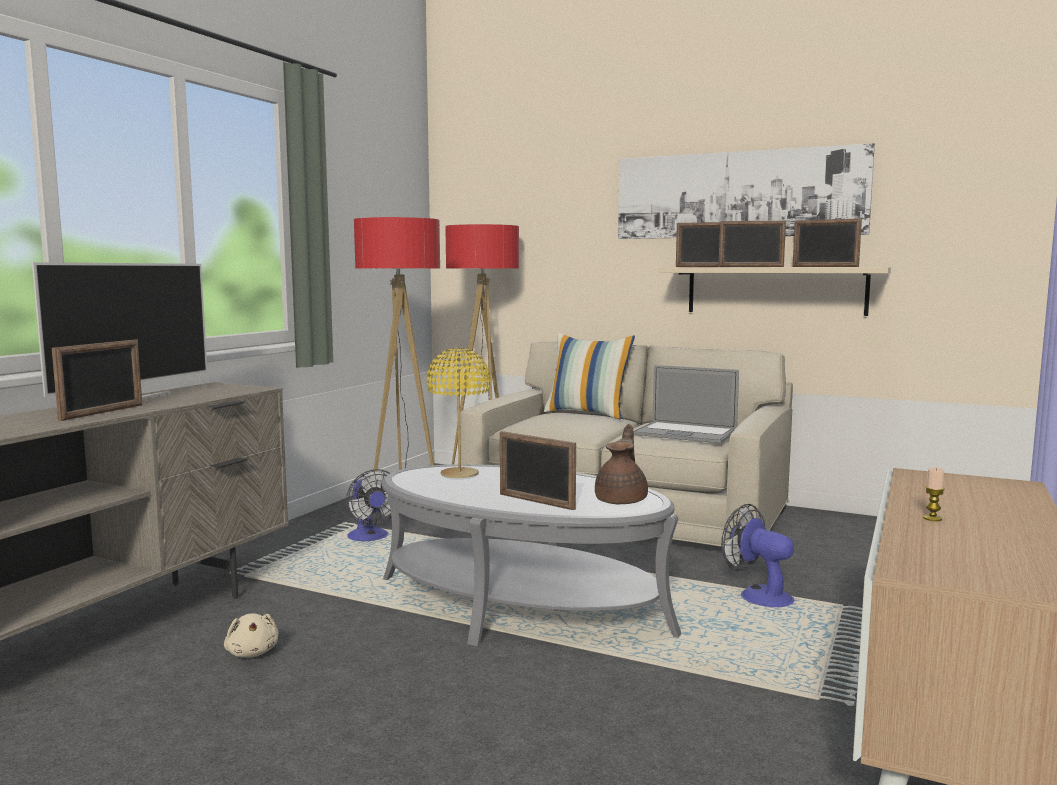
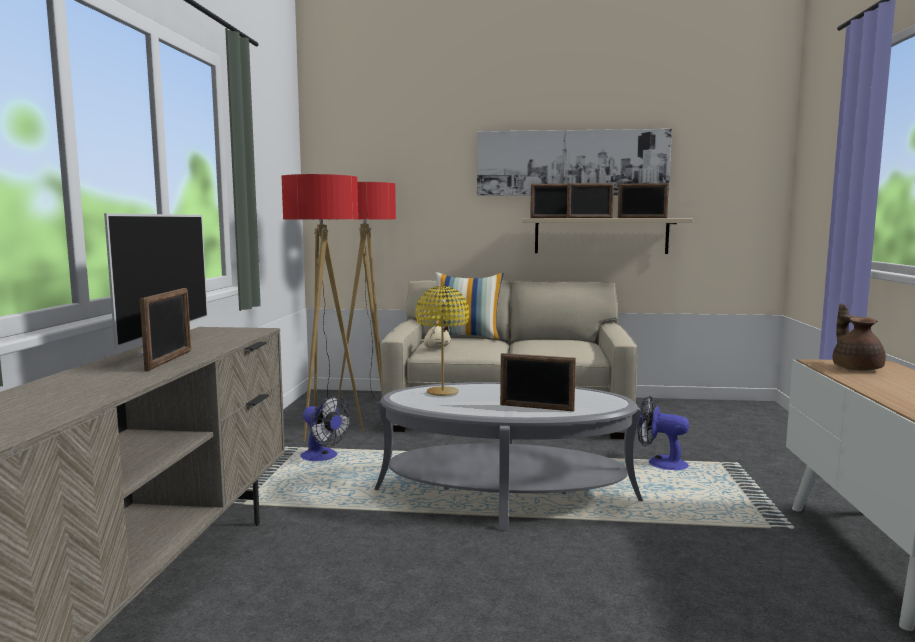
camera: 20 degrees left, 0 degrees up
(252, 652) = (327, 568): beige plush toy -> beige plush toy (436, 348)
(622, 500) = (596, 400): brown teapot -> brown teapot (856, 368)
(685, 433) = (564, 347): laptop -> none
(932, 518) = (885, 389): candle -> none

